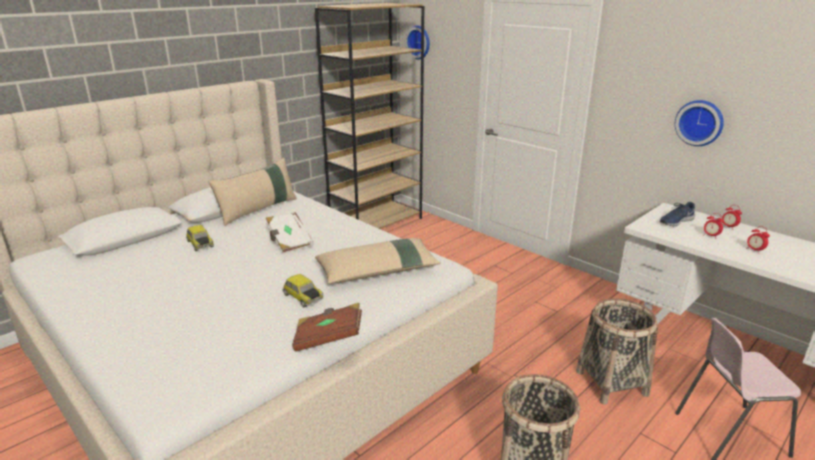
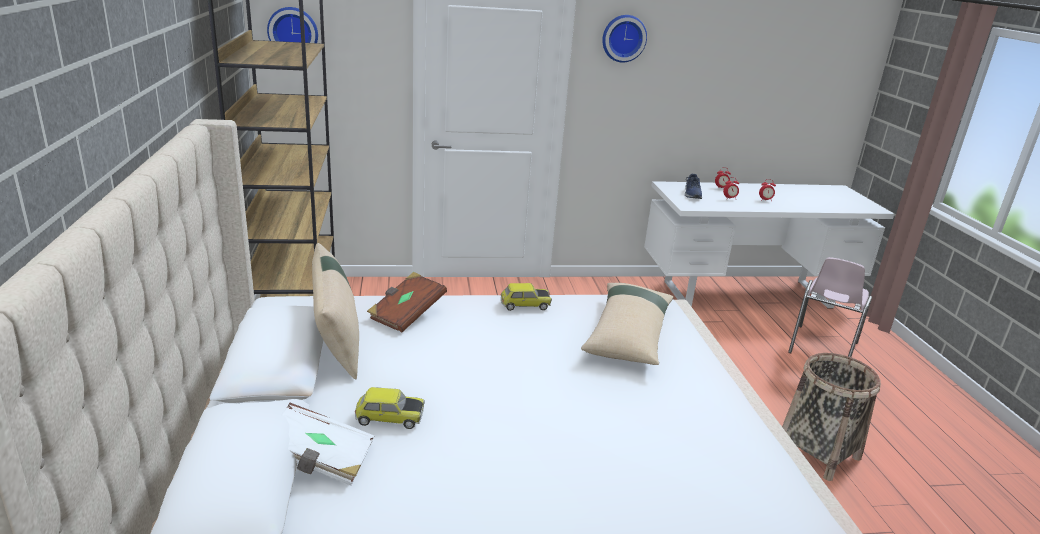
camera: 55 degrees left, 0 degrees up
(289, 242) = (482, 354): white book -> white book (320, 460)
(302, 297) = (646, 396): toy car -> toy car (525, 305)
(328, 338) = (753, 412): brown book -> brown book (406, 314)
(611, 383) = (734, 355): basket -> none
(700, 122) = (680, 98): wall clock -> wall clock (623, 38)

